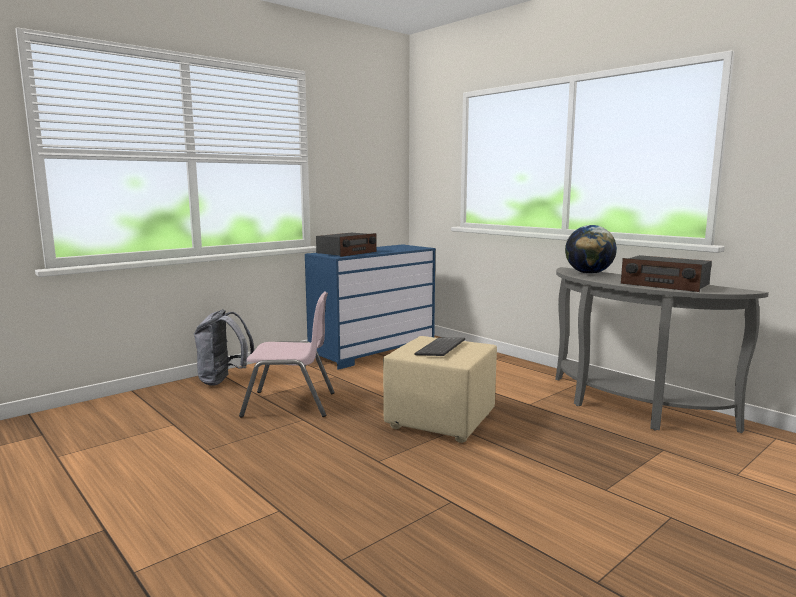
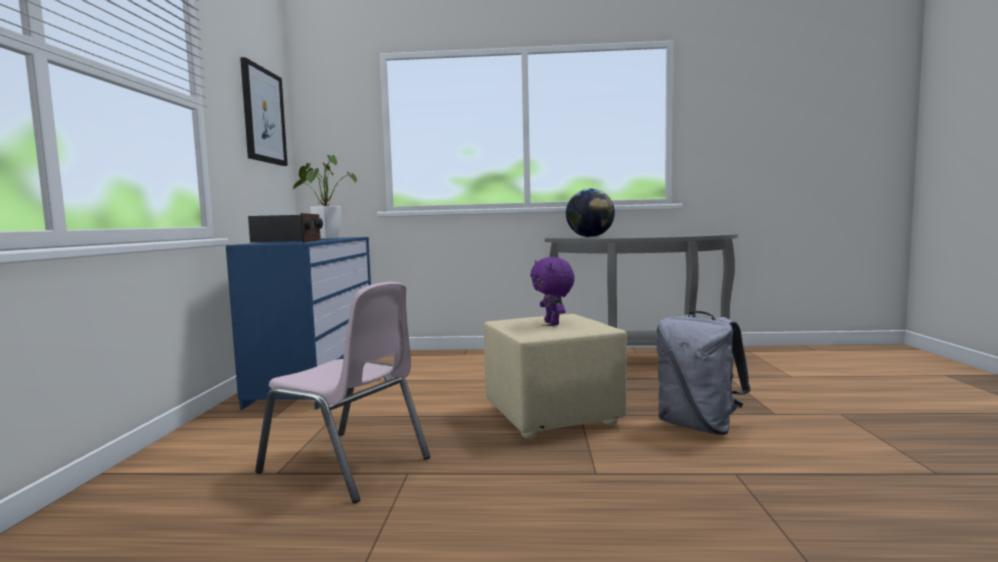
camera: 45 degrees left, 5 degrees down
(224, 380) = (151, 479): grey backpack -> grey backpack (698, 426)
(290, 404) = (346, 465): pink chair -> pink chair turned 75 degrees clockwise
(373, 154) = (263, 115): none -> picture
(397, 248) = (324, 238): none -> potted plant
(441, 349) = (553, 323): keyboard -> purple plush toy
(665, 284) = (672, 235): radio -> none

